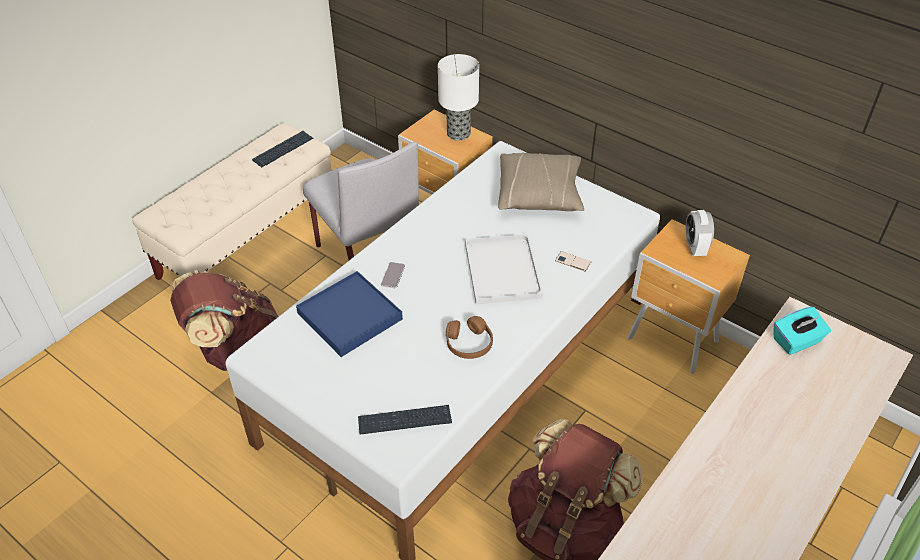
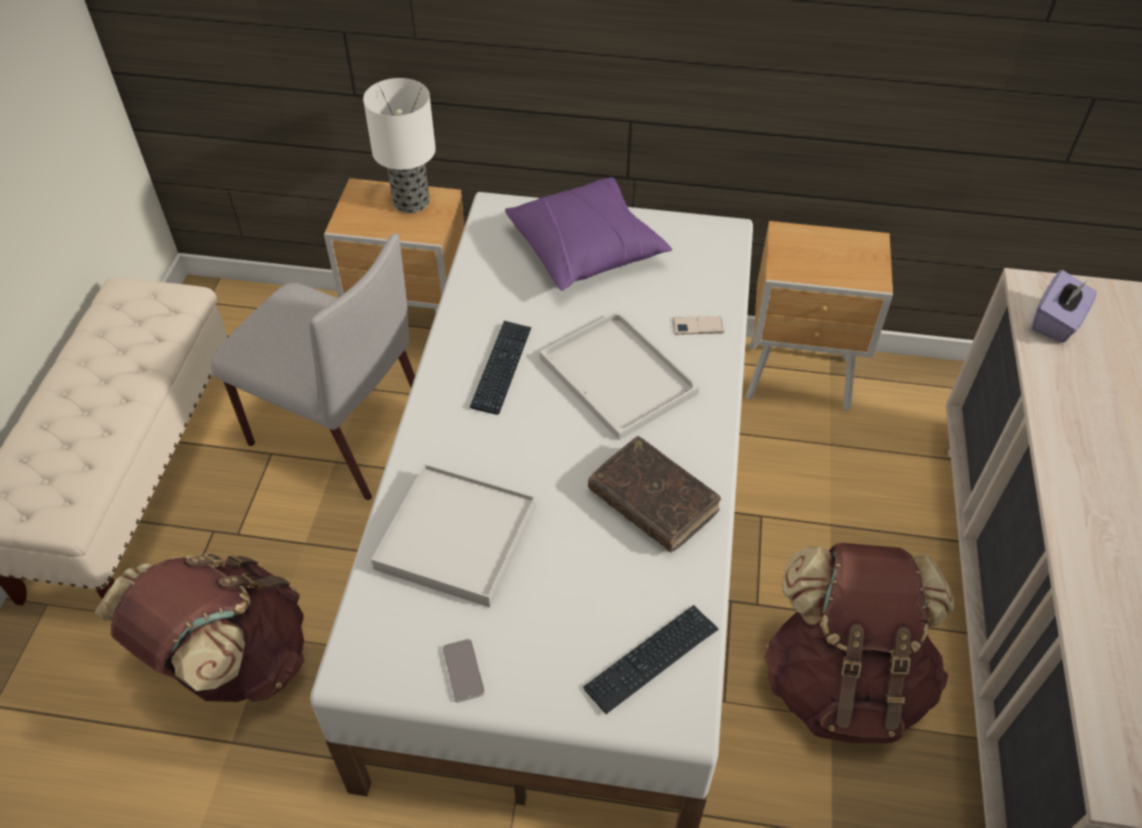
camera: 30 degrees left, 5 degrees up
(283, 150) = (143, 319): keyboard -> keyboard (501, 368)
(350, 316) = (457, 537): blue tray -> white tray
(393, 275) = (474, 448): phone -> phone (463, 671)
(469, 344) = (653, 502): brown headphones -> brown book
(539, 194) = (586, 249): beige pillow -> purple pillow
(695, 247) = (823, 247): alarm clock -> none
(797, 341) = (1056, 322): turquoise tissue box -> purple tissue box

